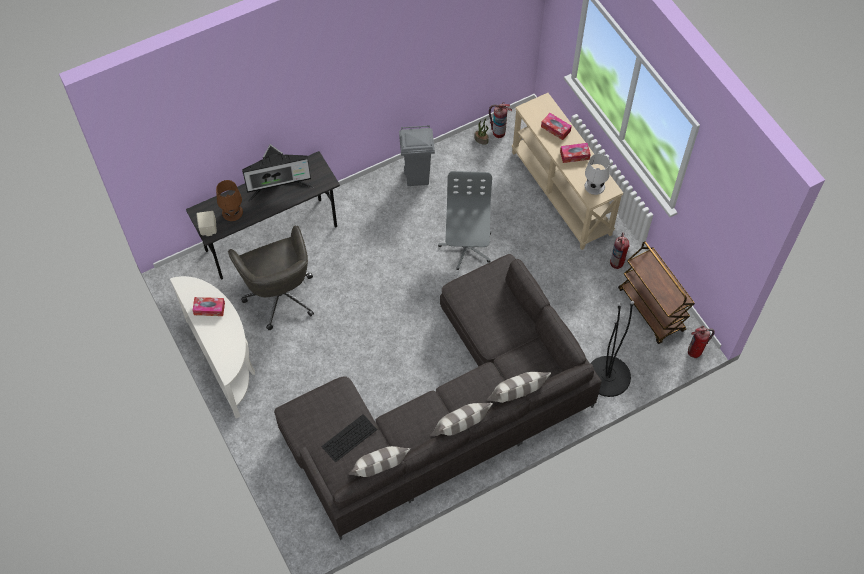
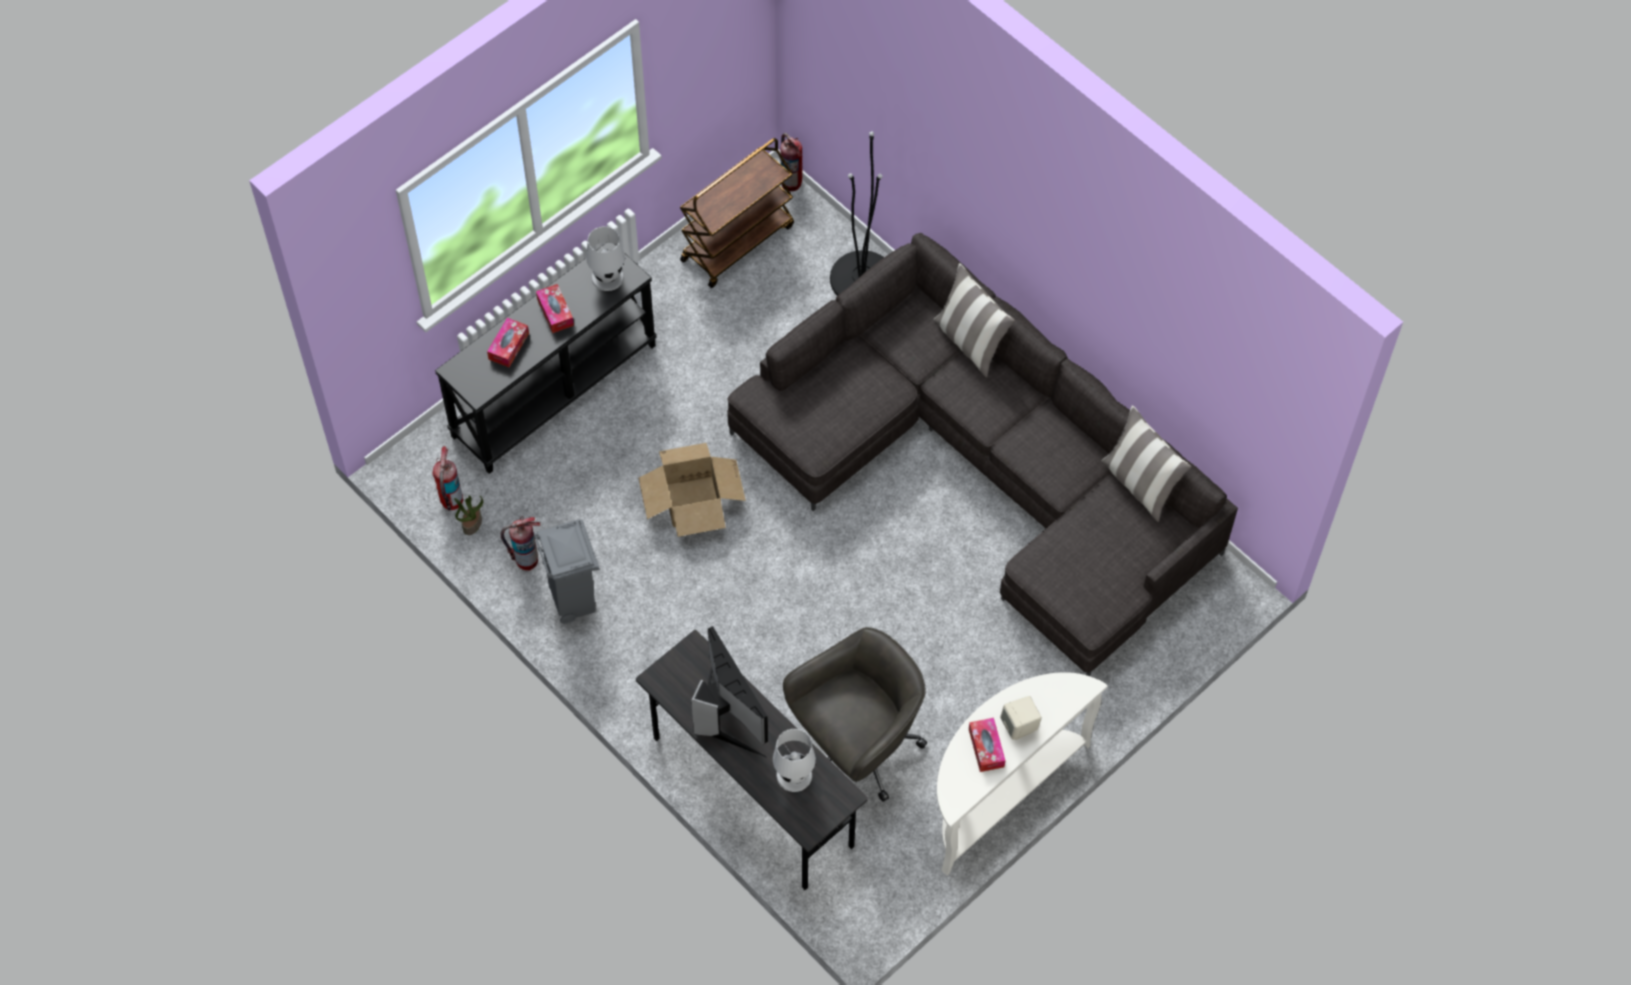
camera: 105 degrees left, 0 degrees up
(208, 229) = (838, 801): beige speaker -> beige speaker (1019, 726)
(232, 212) = (793, 775): brown table lamp -> white table lamp
(349, 438) = (1105, 534): keyboard -> none
(460, 430) = (1044, 400): pillow -> none
(466, 247) = (692, 501): grey office chair -> cardboard box
(562, 193) = (554, 389): beige console table -> black console table
(617, 262) = (666, 296): fire extinguisher -> fire extinguisher (526, 560)

